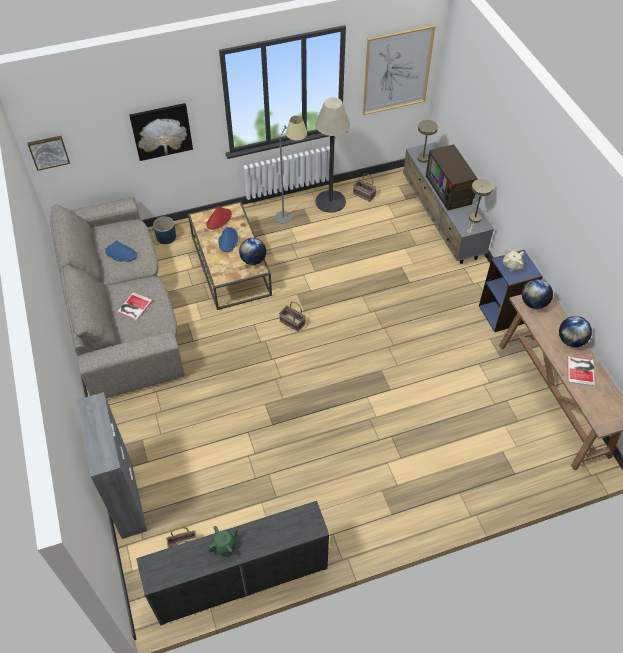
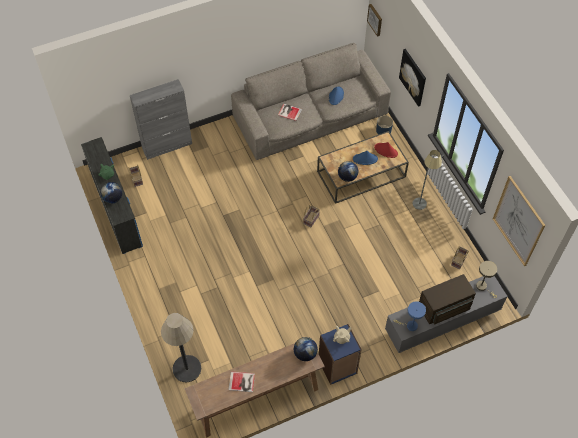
camera: 85 degrees right, 5 degrees up
(330, 201) = (445, 235): floor lamp -> floor lamp (187, 368)
(474, 220) = (410, 325): beige table lamp -> blue table lamp
(571, 340) = (270, 378): globe -> globe (113, 198)

